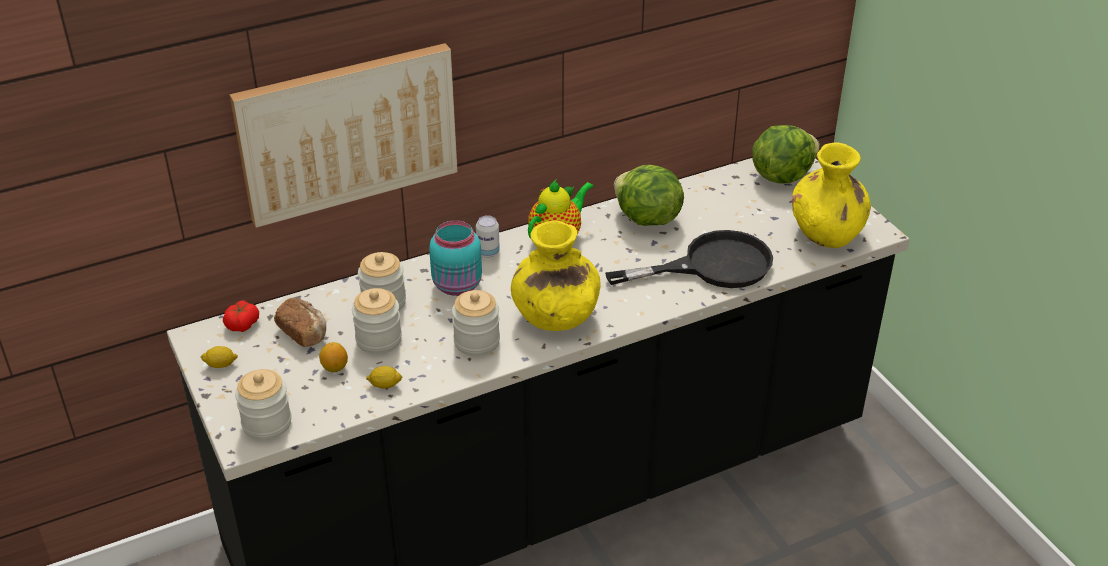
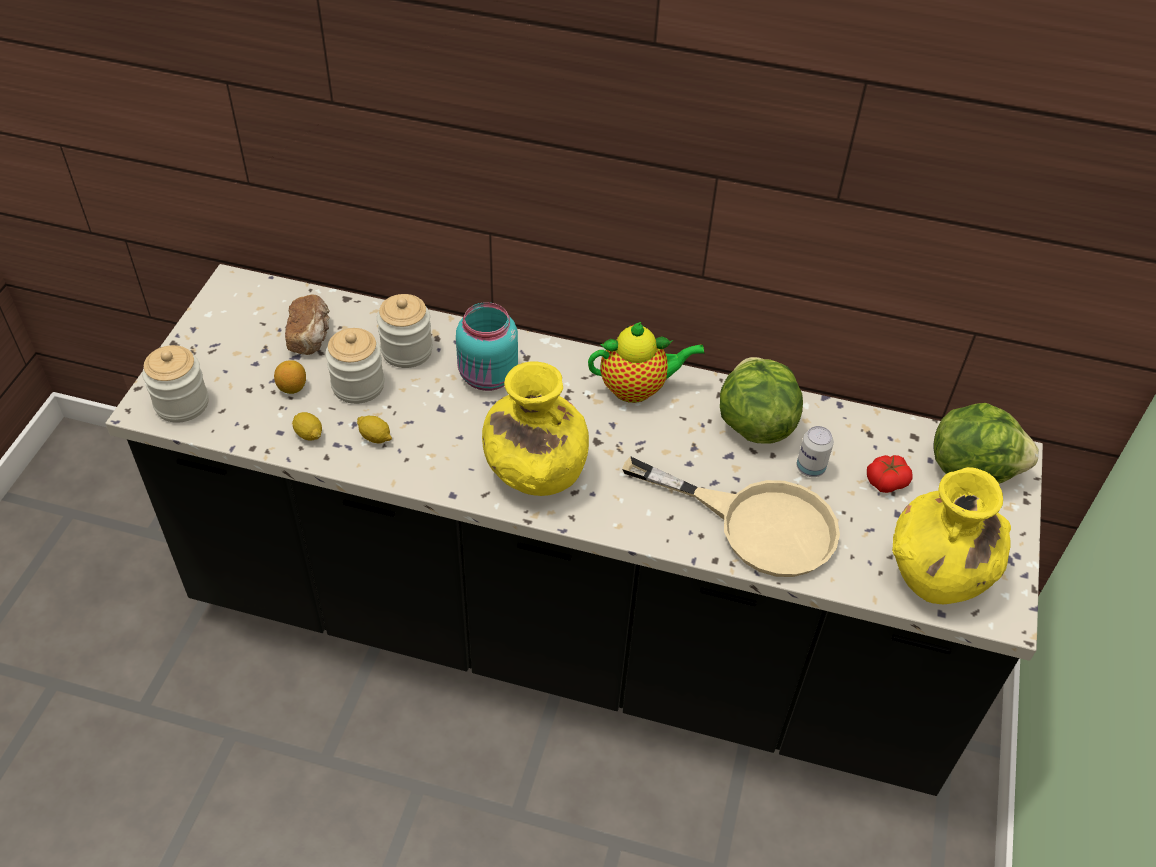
camera: 40 degrees right, 10 degrees up
(221, 365) = (217, 323): lemon -> lemon (375, 437)
(242, 324) = (277, 295): tomato -> tomato (886, 481)
(347, 132) = (424, 152): picture -> none
(477, 341) = (433, 446): jar -> none
(488, 252) = (556, 360): can -> can (810, 468)
(711, 266) = (756, 523): black frying pan -> beige frying pan

